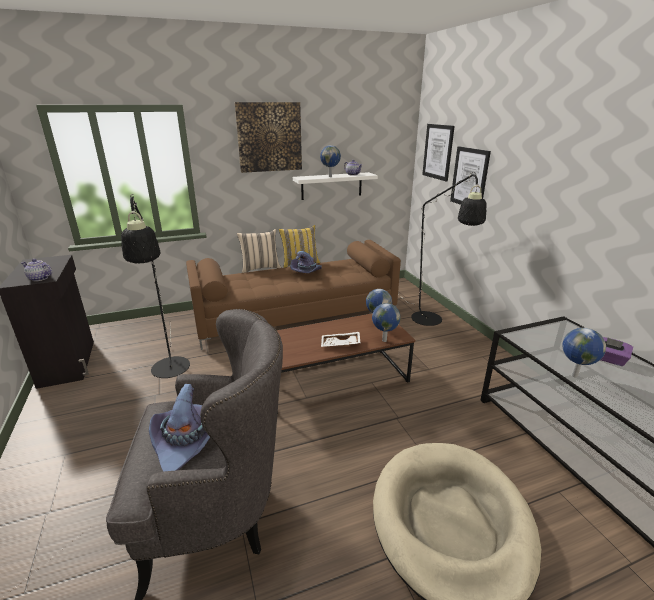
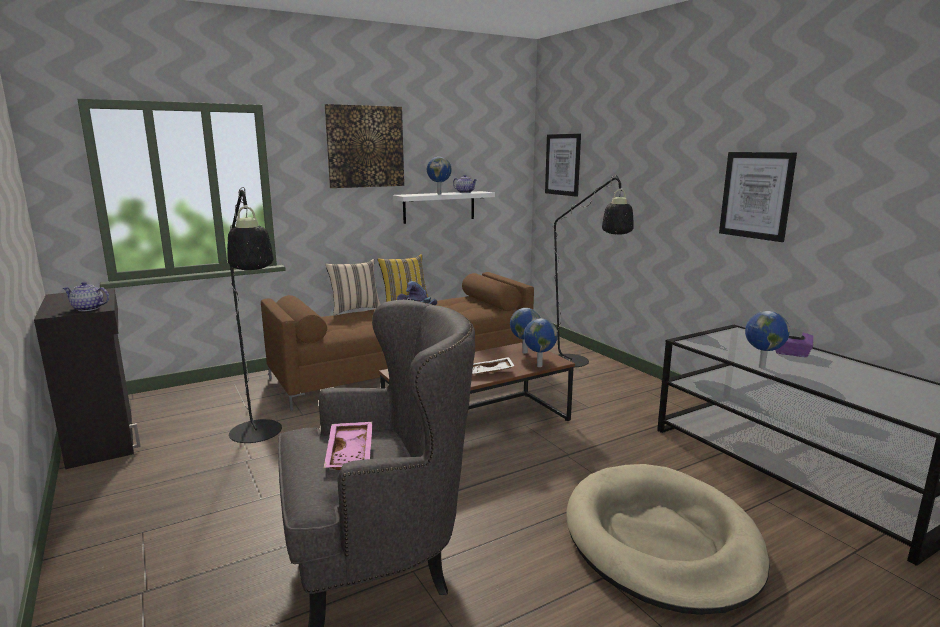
camera: 10 degrees left, 10 degrees down
(186, 440) = (351, 453): purple hat -> pink tray
(469, 178) = (605, 188): picture -> picture (756, 195)

